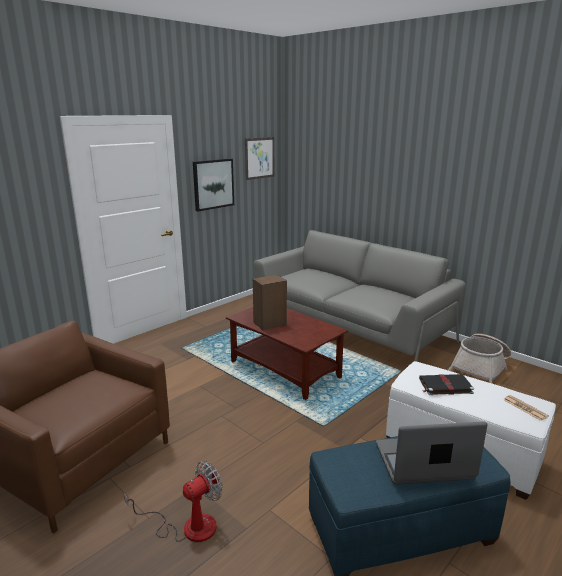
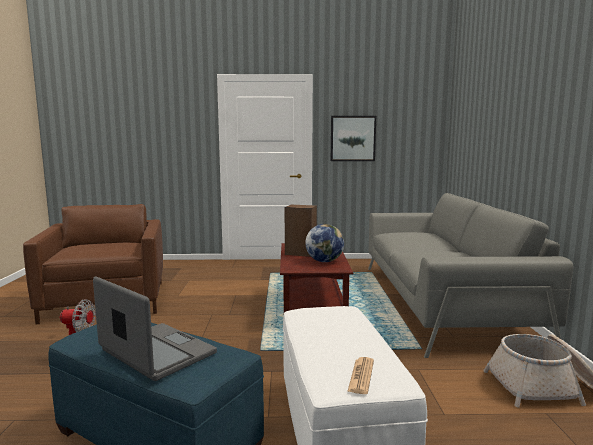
camera: 45 degrees right, 10 degrees down
(259, 158) = (414, 118): picture -> none
(307, 326) = (324, 261): none -> globe
(444, 386) = (324, 327): black book -> none

